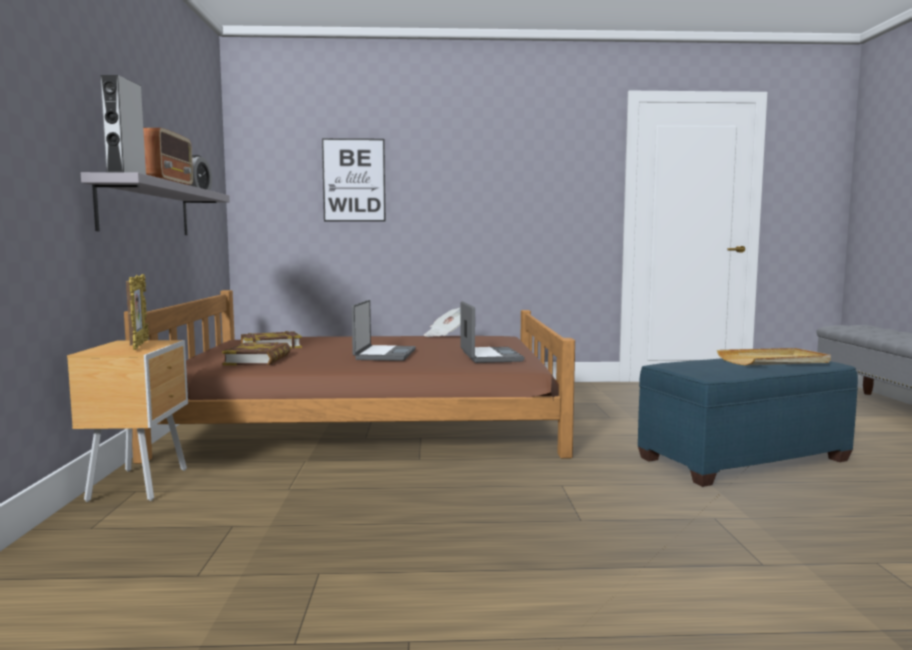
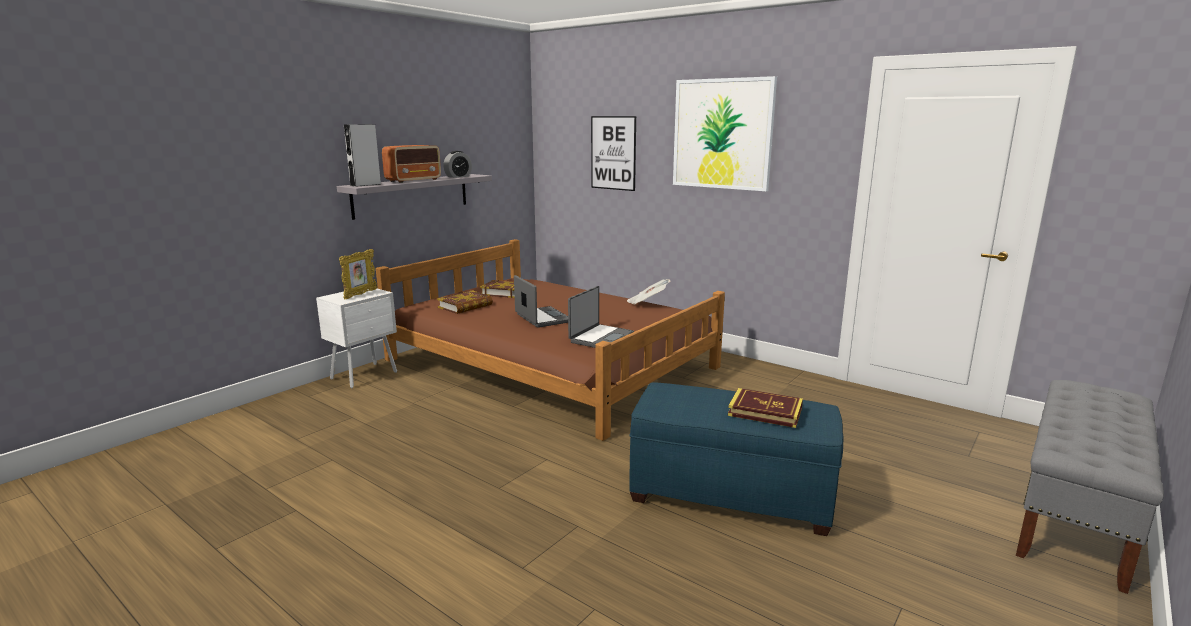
camera: 40 degrees right, 10 degrees up
(141, 484) = (366, 375): brown nightstand -> white nightstand
(384, 355) = (542, 318): laptop -> laptop turned 75 degrees counterclockwise
(490, 157) = (722, 134): none -> picture
(774, 361) = (765, 412): beige tray -> book

